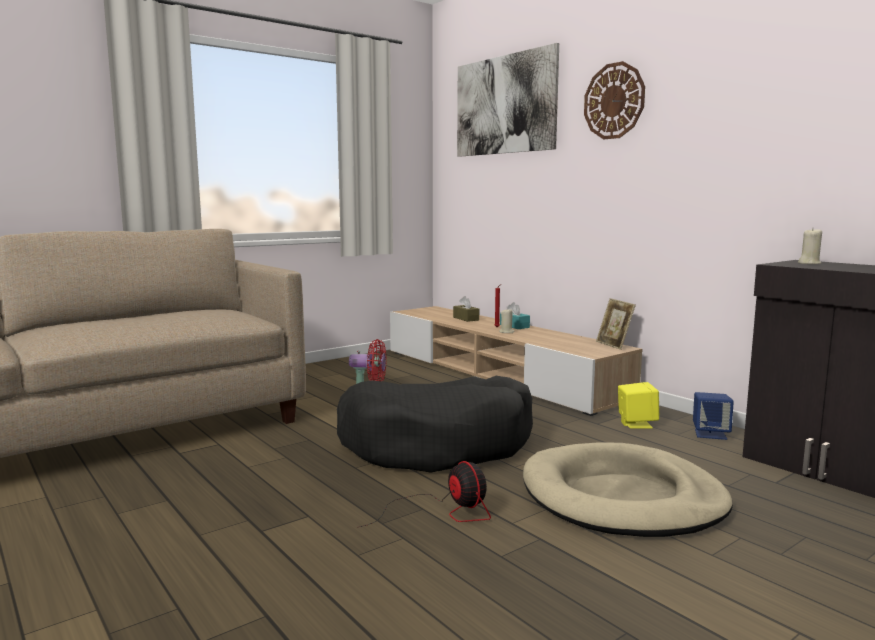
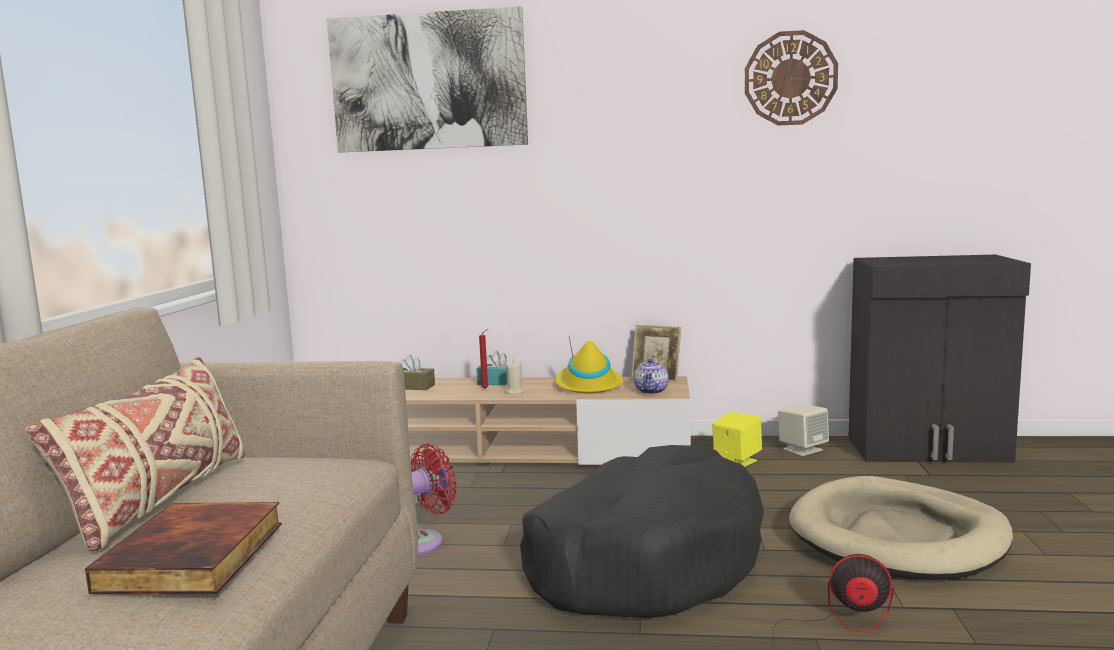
camera: 45 degrees left, 0 degrees up
(113, 326) = (196, 556): none -> book
(167, 313) = (160, 499): none -> beige pillow
(559, 338) = (588, 385): none -> yellow hat
(585, 350) = (651, 391): none -> teapot
(614, 101) = (616, 88): wall clock -> wall clock (790, 78)
(710, 434) = (802, 449): blue speaker -> beige speaker
(809, 263) = (893, 260): beige candle -> none

